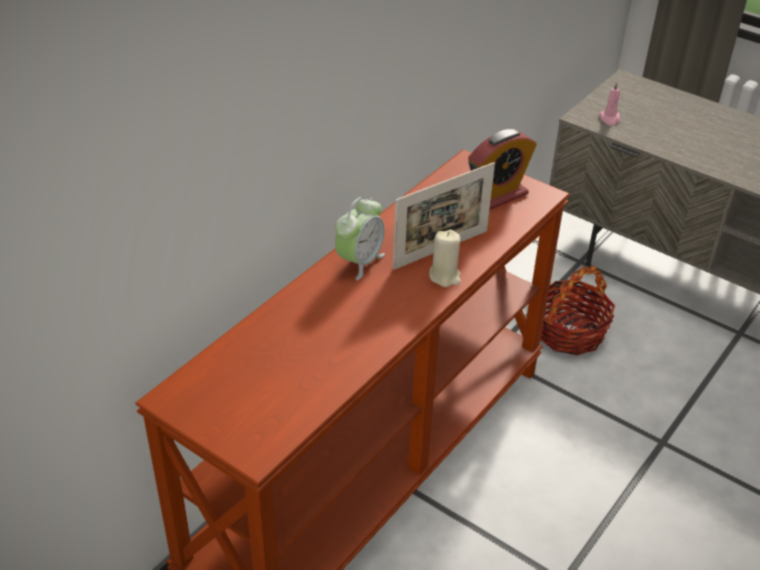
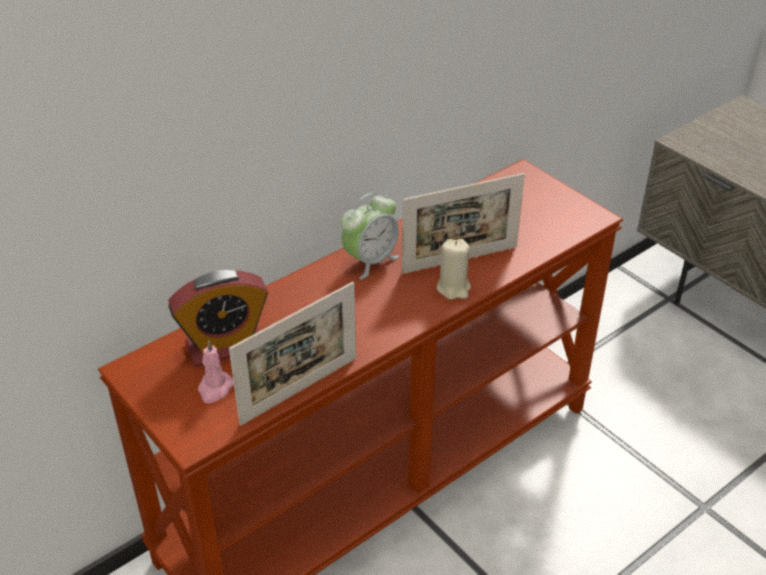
camera: 15 degrees right, 0 degrees up
(339, 391) = (299, 390): none -> picture frame
(497, 196) = (541, 211): alarm clock -> alarm clock (225, 346)
(569, 333) = (634, 372): basket -> none
(609, 119) = (711, 146): pink candle -> pink candle (215, 389)

